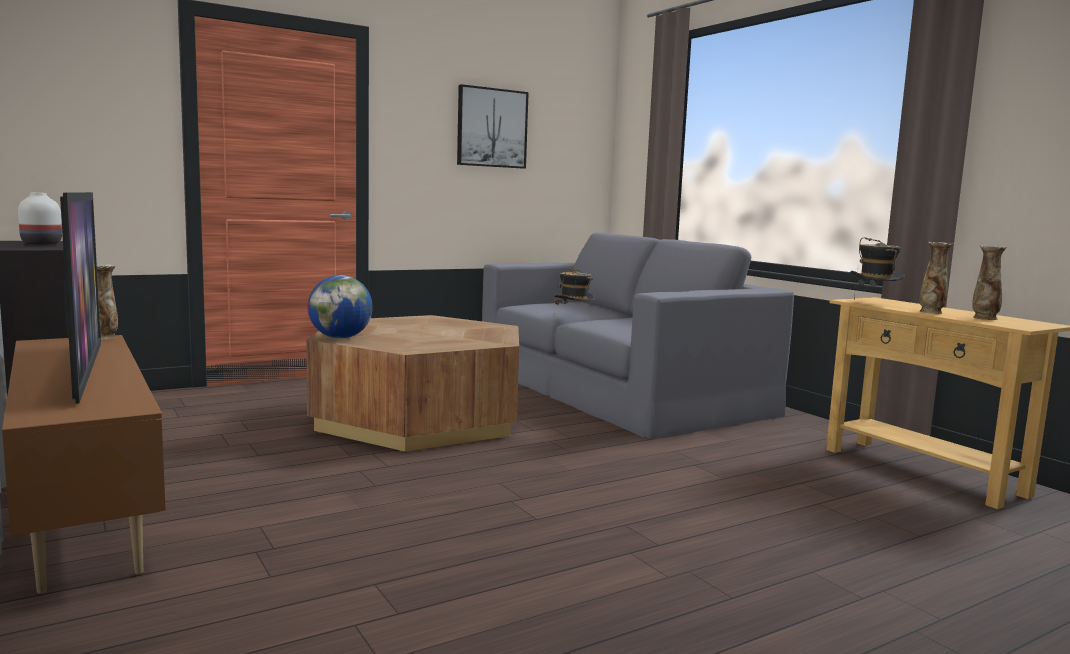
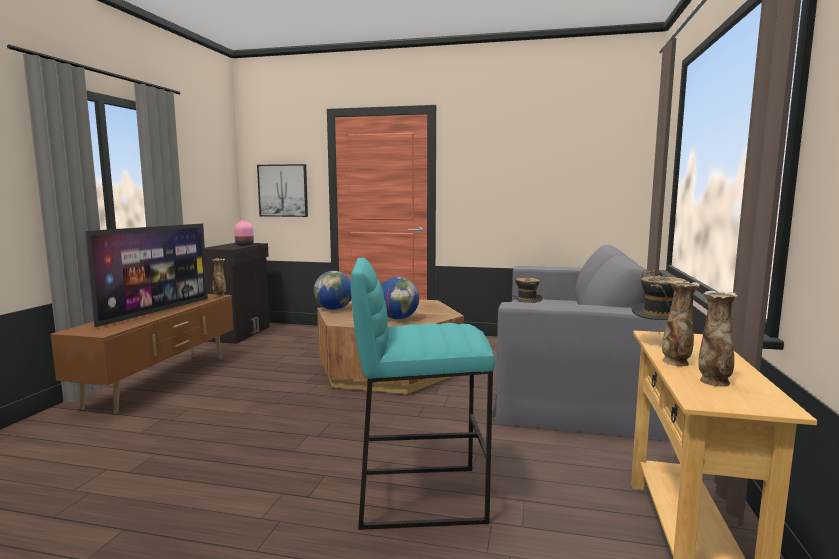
camera: 45 degrees right, 0 degrees up
(41, 244) = (244, 245): white vase -> pink vase
(463, 337) = (398, 318): none -> globe
(491, 128) = (531, 163): picture -> picture (283, 190)
(734, 507) = (420, 495): none -> turquoise stool

